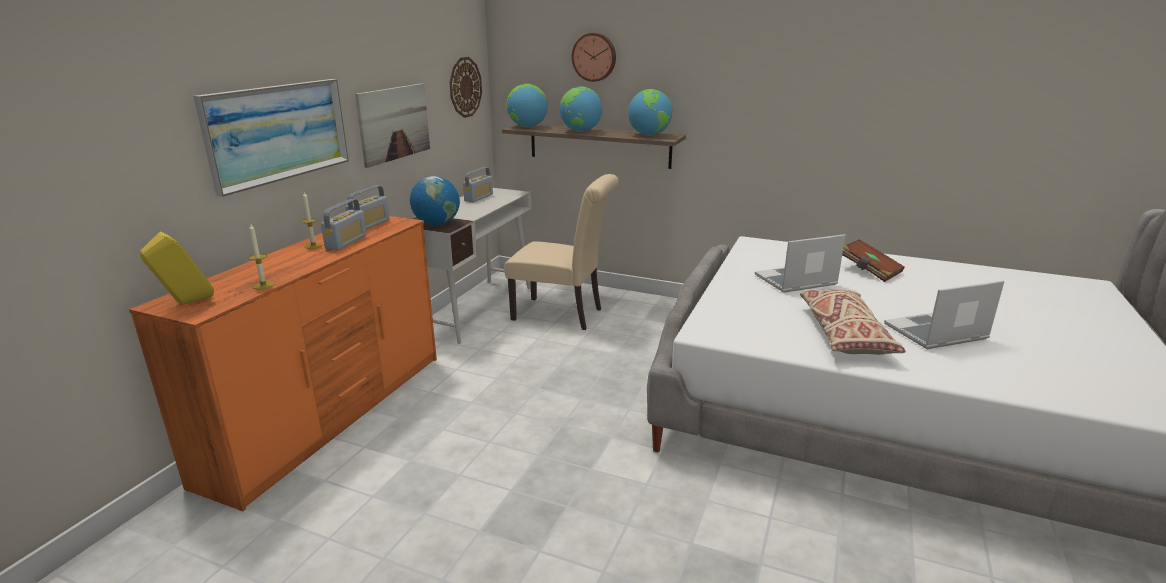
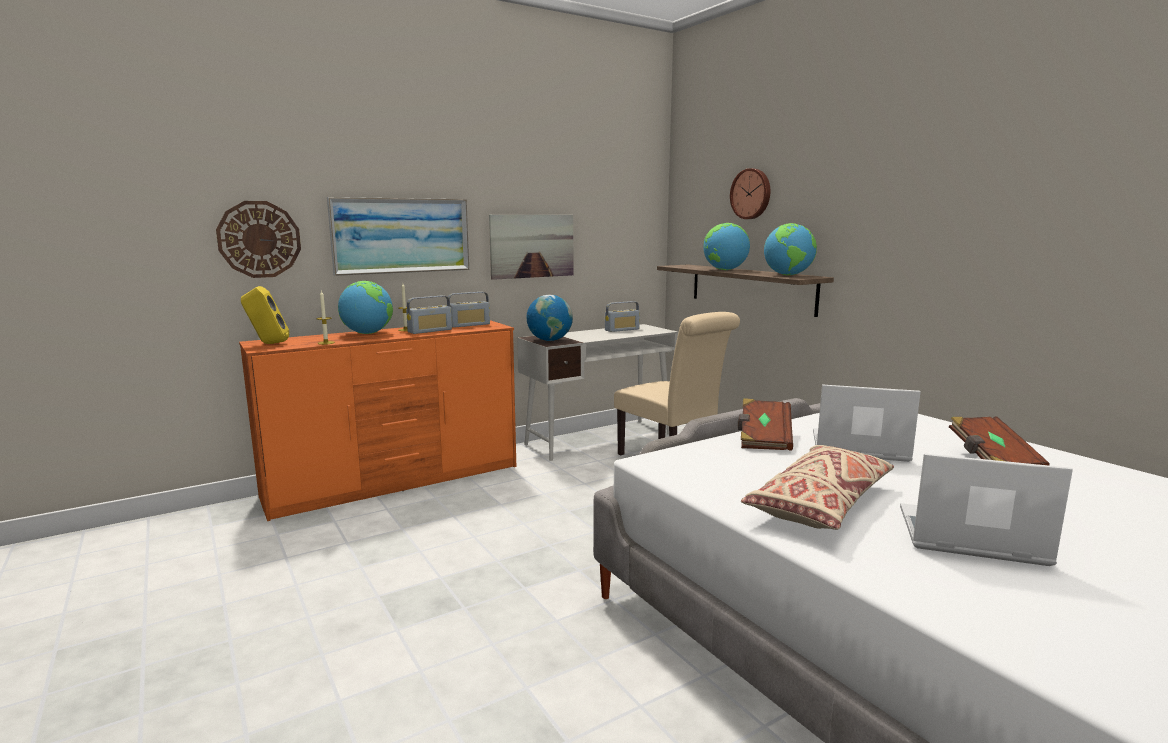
camera: 35 degrees right, 10 degrees down
(465, 87) = (631, 225): wall clock -> wall clock (259, 239)
(527, 127) = (684, 266): globe -> globe (367, 333)
(735, 289) = (763, 439): none -> brown book

